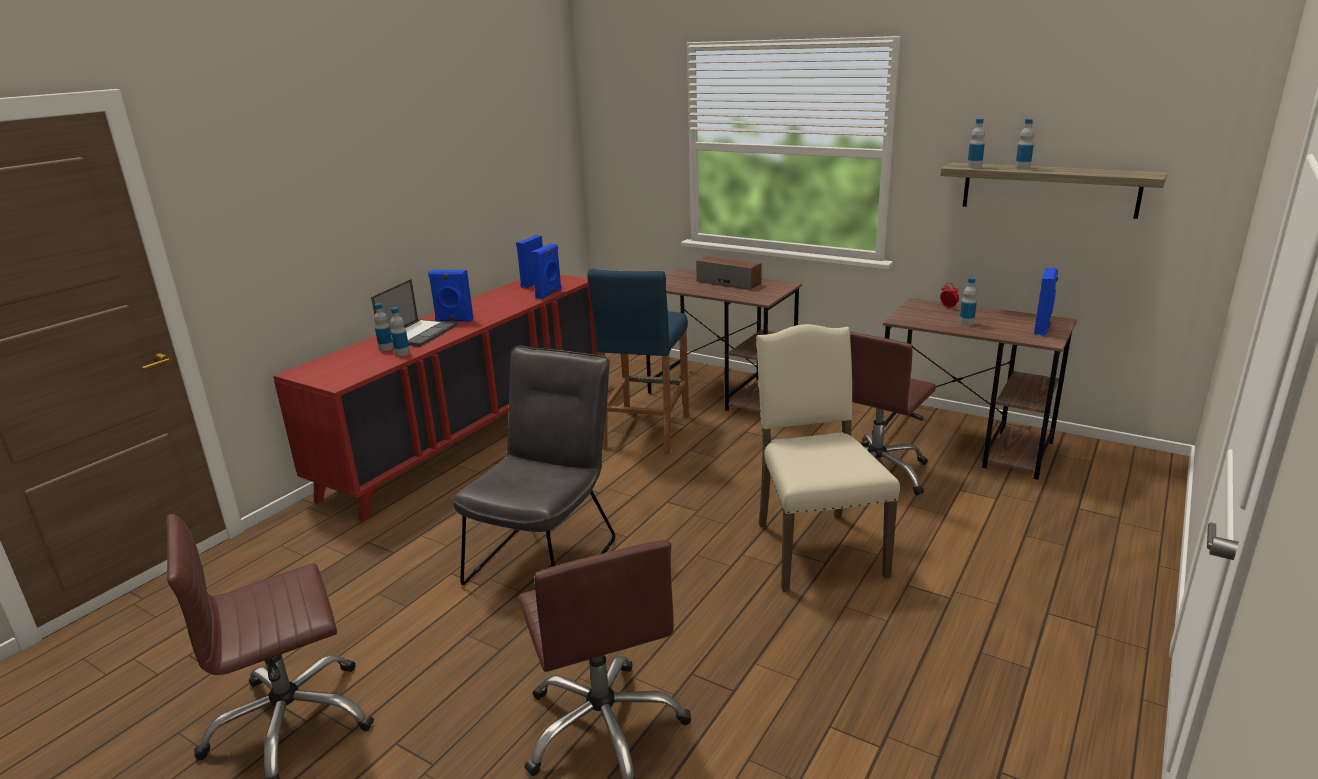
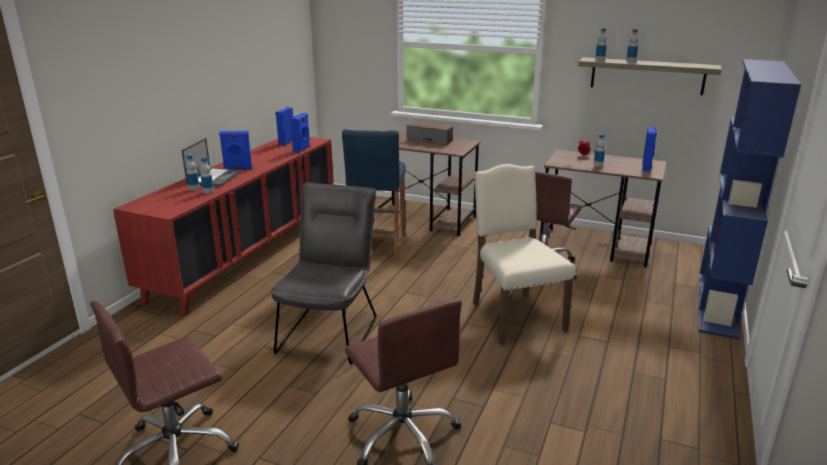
camera: 10 degrees left, 0 degrees up
(1143, 547) = (718, 304): none -> blue bookcase

